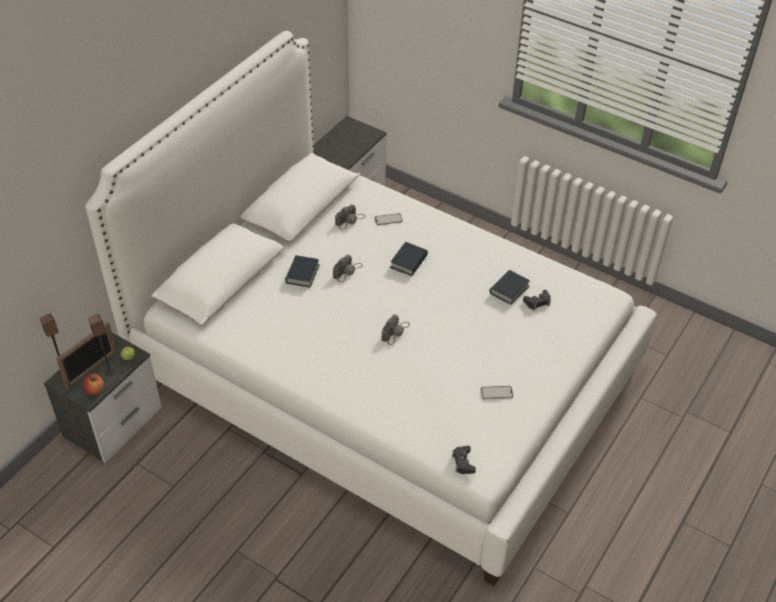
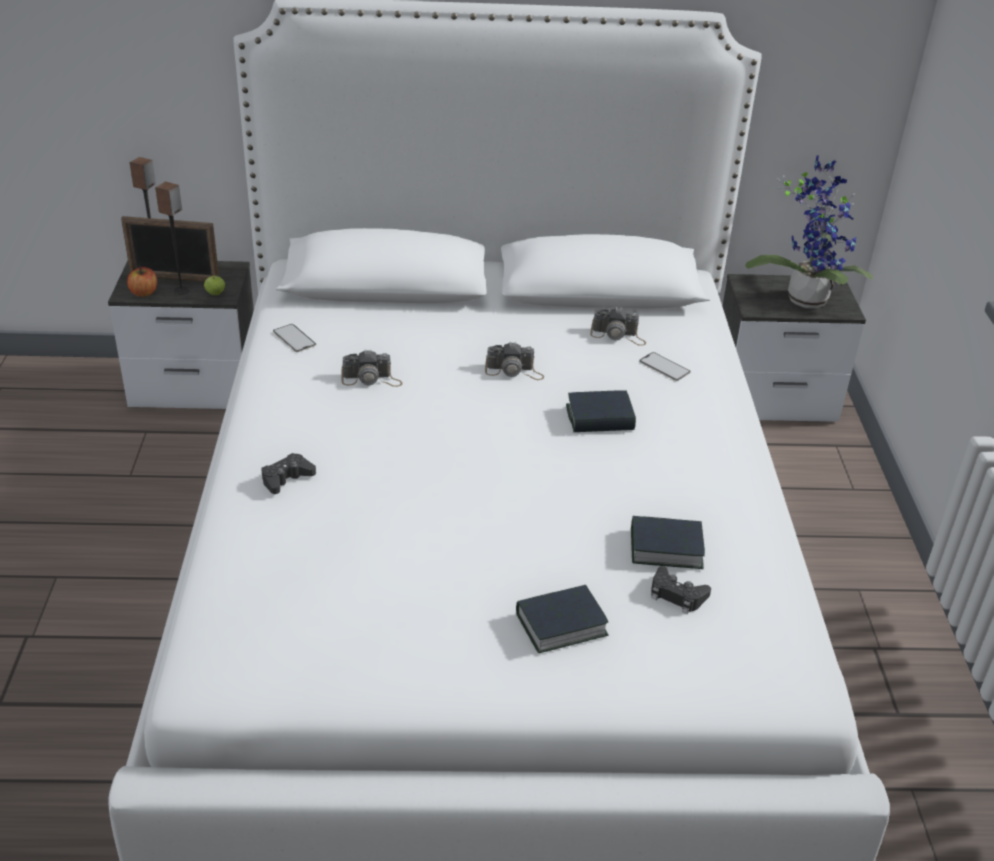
camera: 55 degrees right, 10 degrees down
(302, 274) = (464, 337): book -> book (561, 624)
(350, 138) = (805, 297): none -> potted plant
(395, 332) = (436, 460): camera -> camera (371, 379)
(463, 462) = (208, 644): black game controller -> black game controller (286, 479)
(496, 392) = (406, 625): phone -> phone (294, 338)

